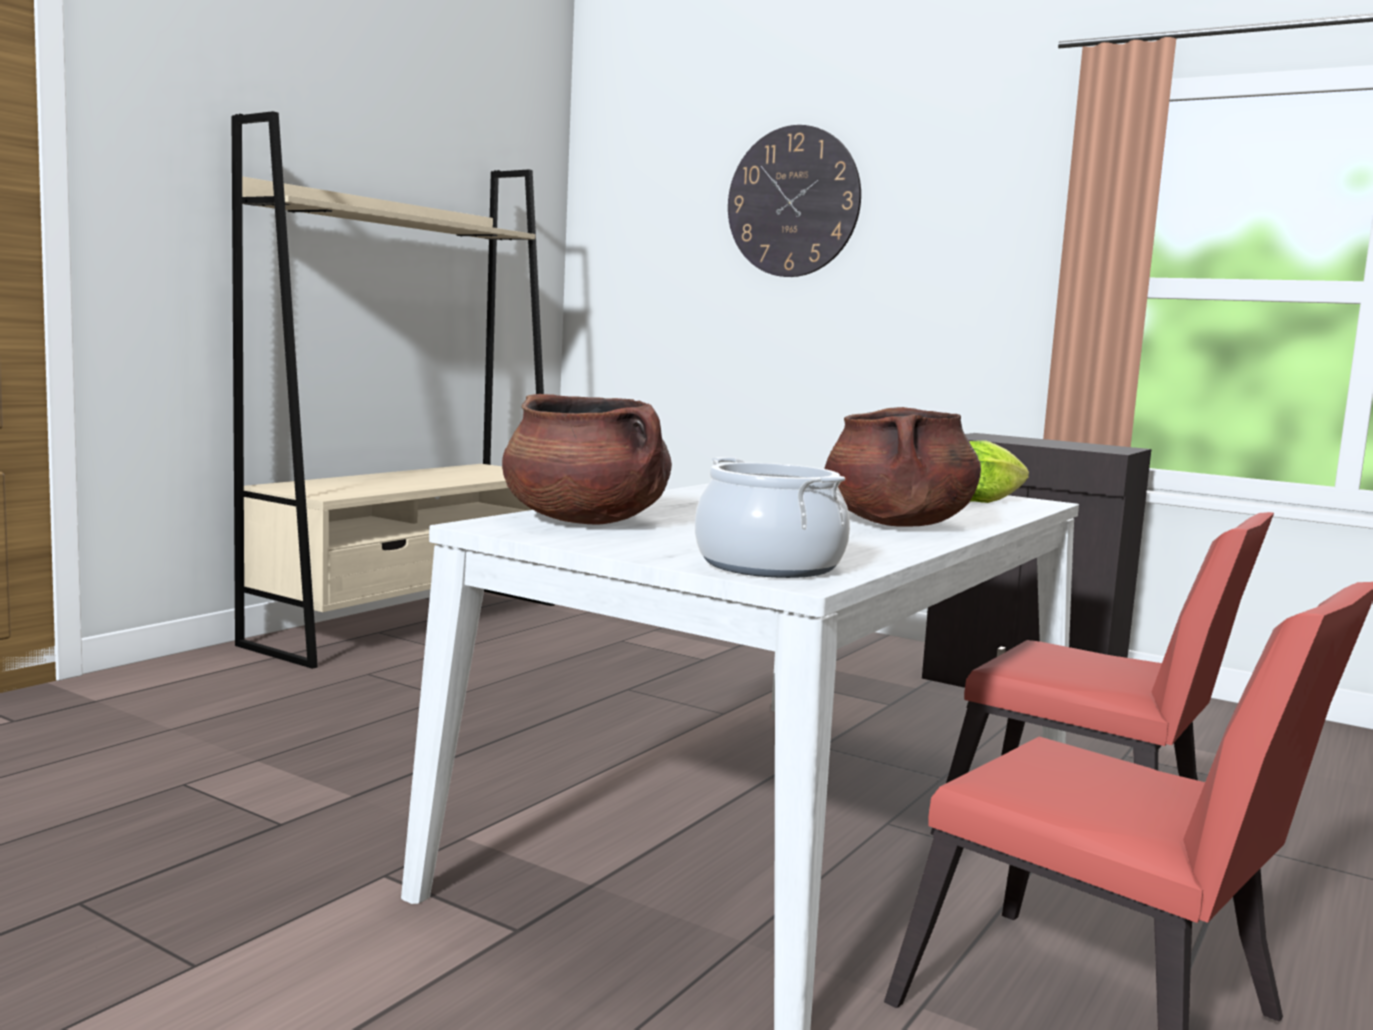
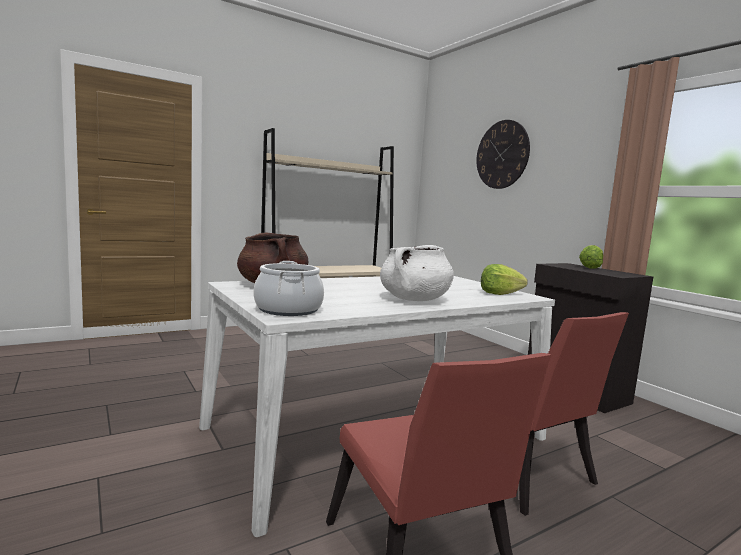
camera: 25 degrees right, 0 degrees up
(897, 524) = (414, 299): brown cooking pot -> white cooking pot
(1034, 439) = (590, 267): none -> lettuce

